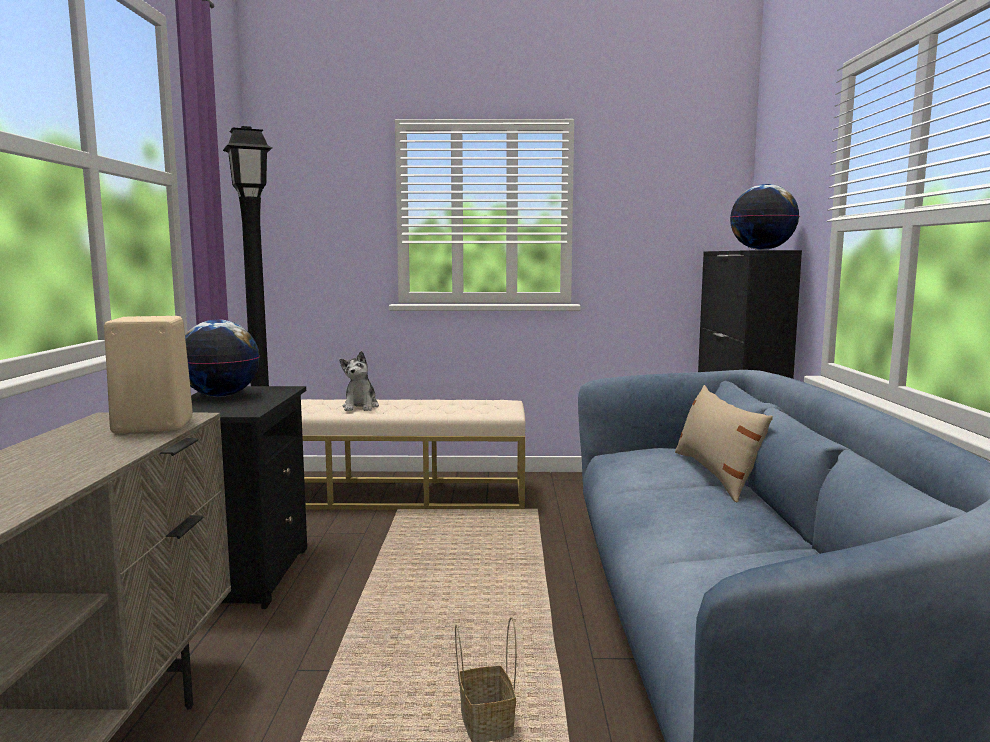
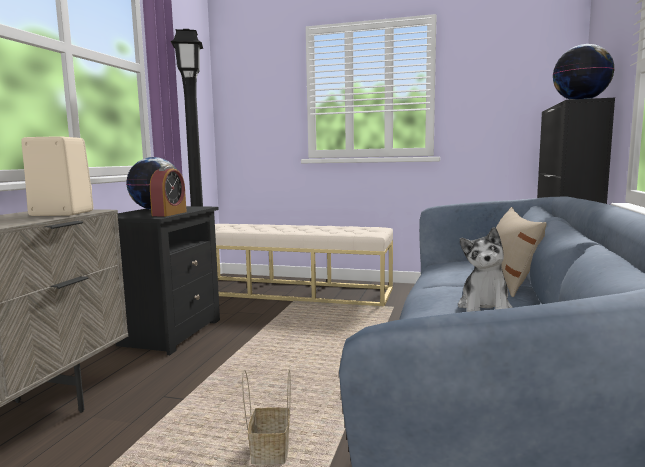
camera: 15 degrees right, 0 degrees up
(257, 405) = (169, 214): none -> alarm clock
(360, 407) = (274, 228): plush toy -> plush toy (485, 308)

